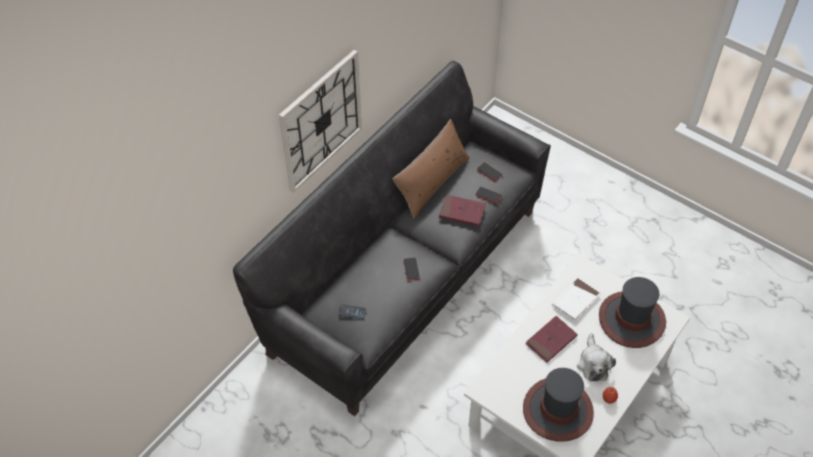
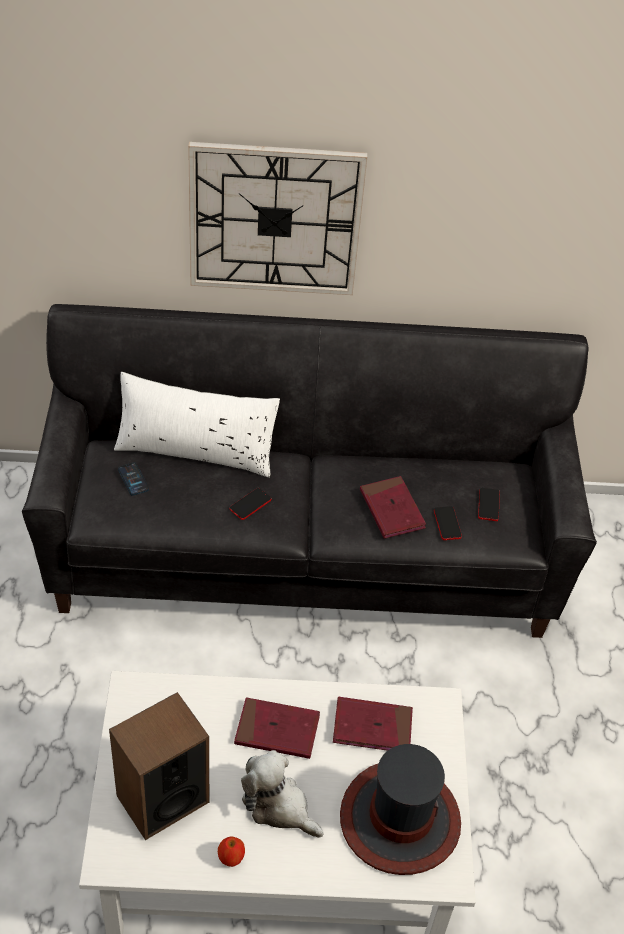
camera: 50 degrees right, 5 degrees down
(350, 272) = (196, 449): none -> white pillow
(432, 182) = (415, 457): brown pillow -> none
(557, 410) = (162, 798): hat -> speaker
(575, 301) = (372, 727): white book -> red book
(593, 364) = (278, 806): plush toy -> plush toy turned 75 degrees clockwise

